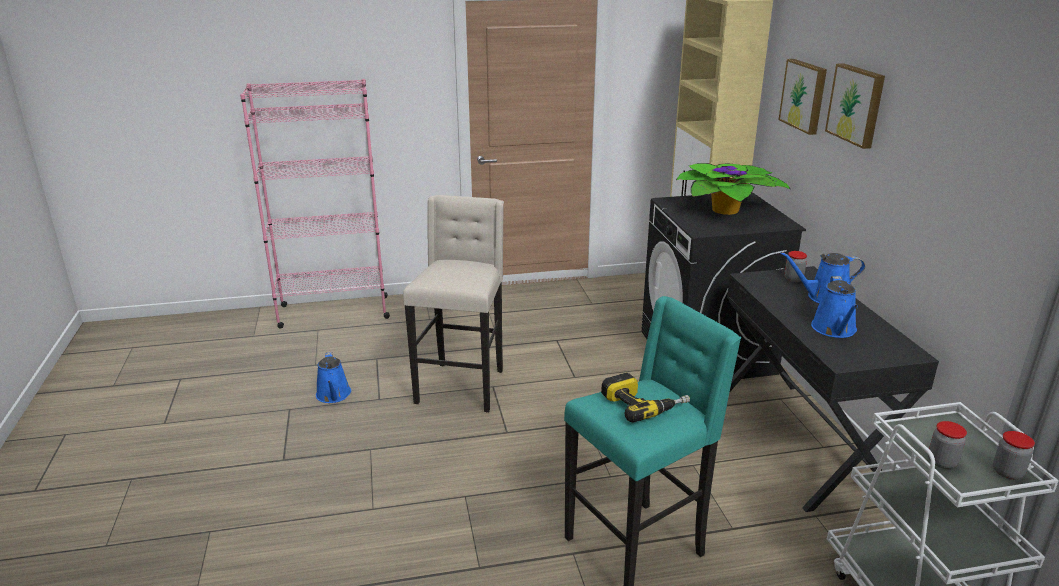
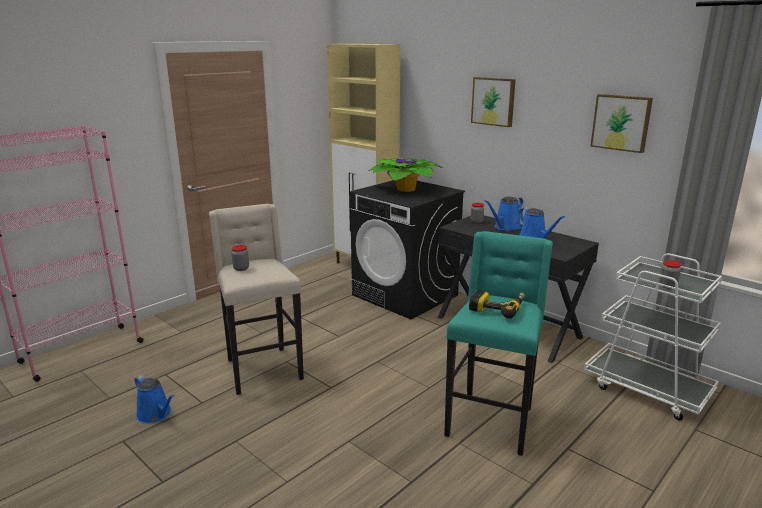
camera: 35 degrees left, 5 degrees down
(804, 95) = (443, 103): picture -> picture (621, 122)
(1007, 472) = (695, 281): jar -> jar (241, 268)

